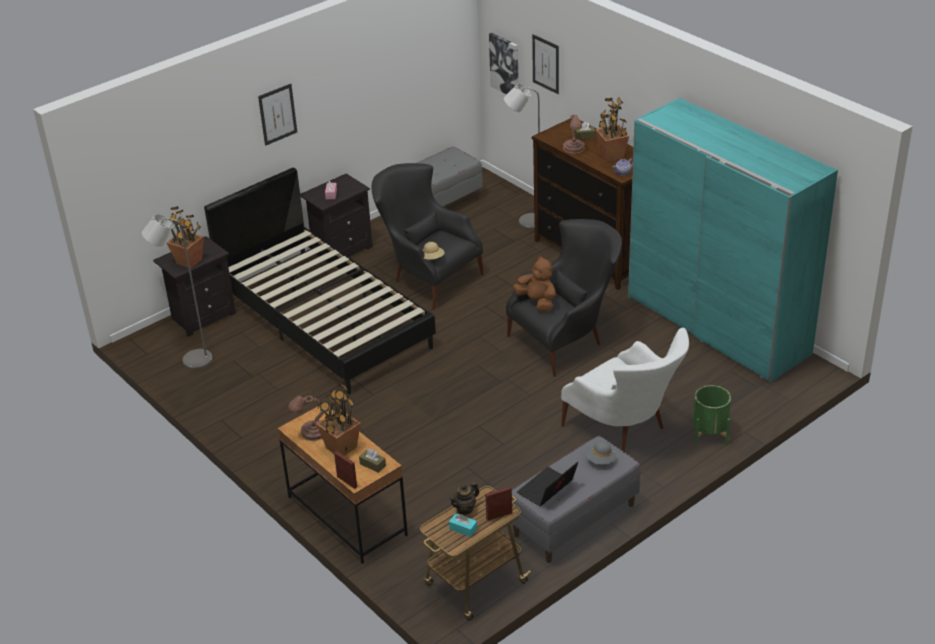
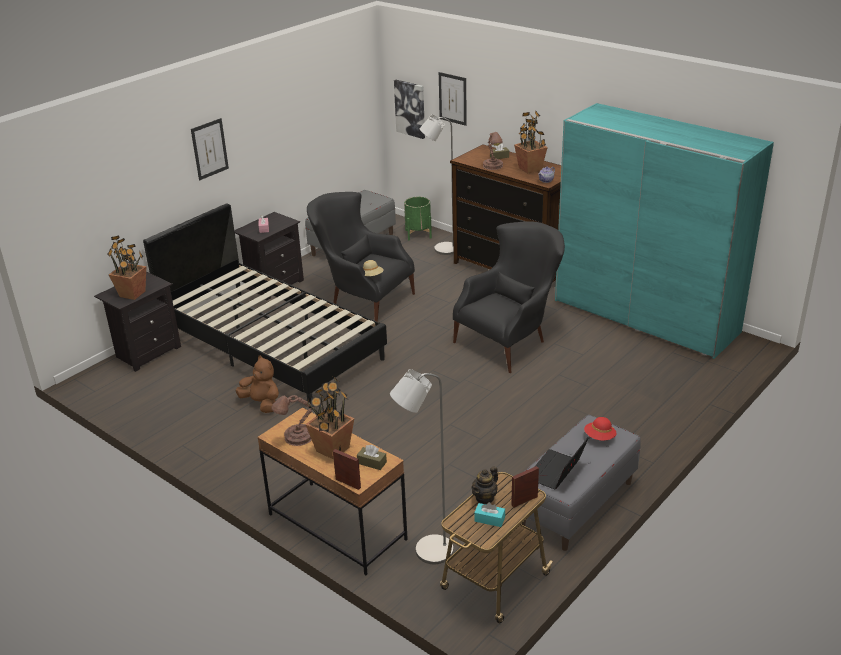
camera: 10 degrees left, 5 degrees down
(191, 361) = (142, 393): grey floor lamp -> grey floor lamp (427, 552)
(537, 302) = (484, 303): brown plush toy -> brown plush toy (262, 403)
(600, 460) = (599, 437): grey hat -> red hat
(626, 430) = (597, 413): white armchair -> none
(709, 434) = (677, 409): green planter -> green planter (418, 234)

